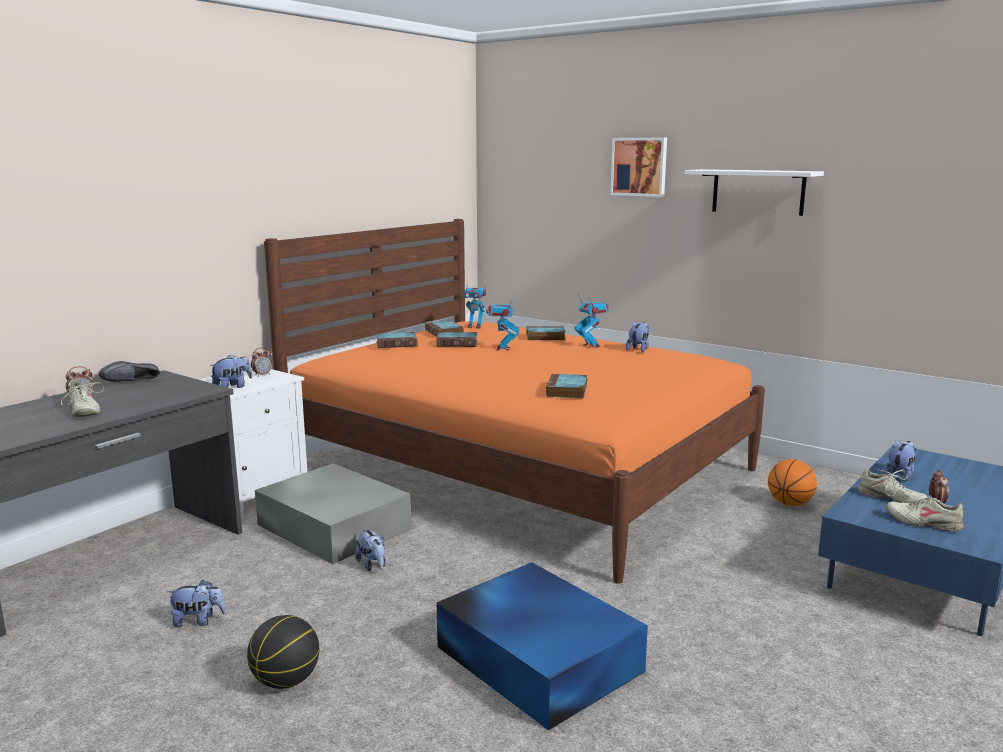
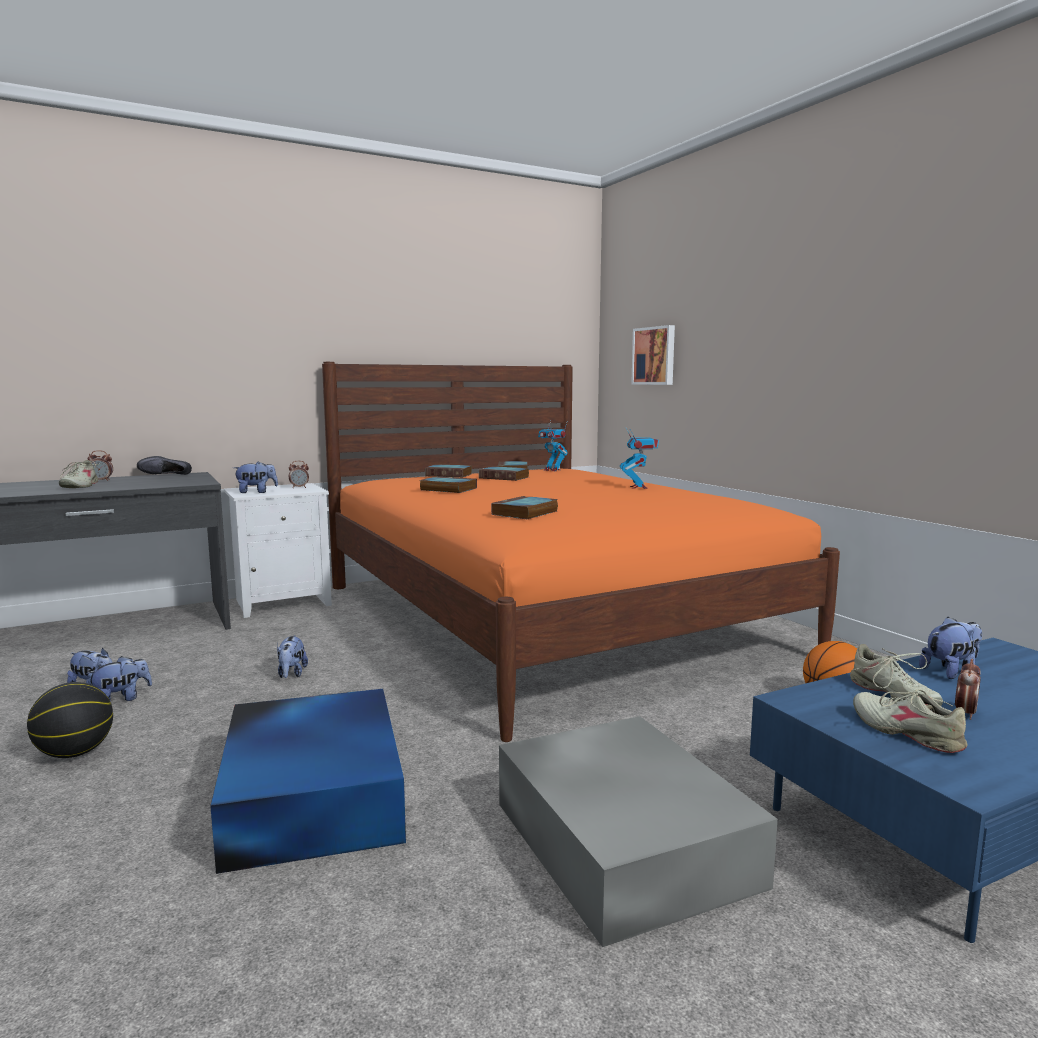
camera: 25 degrees right, 5 degrees down
(333, 526) = (308, 636): grey storage box -> grey storage box (622, 840)
(502, 348) = (538, 483): toy robot -> none
(544, 337) = (604, 479): book -> book (447, 489)
(638, 349) = (687, 493): plush toy -> plush toy (122, 699)
(639, 166) = (735, 292): picture -> picture (655, 356)
(758, 192) = (857, 304): white shelf -> none

